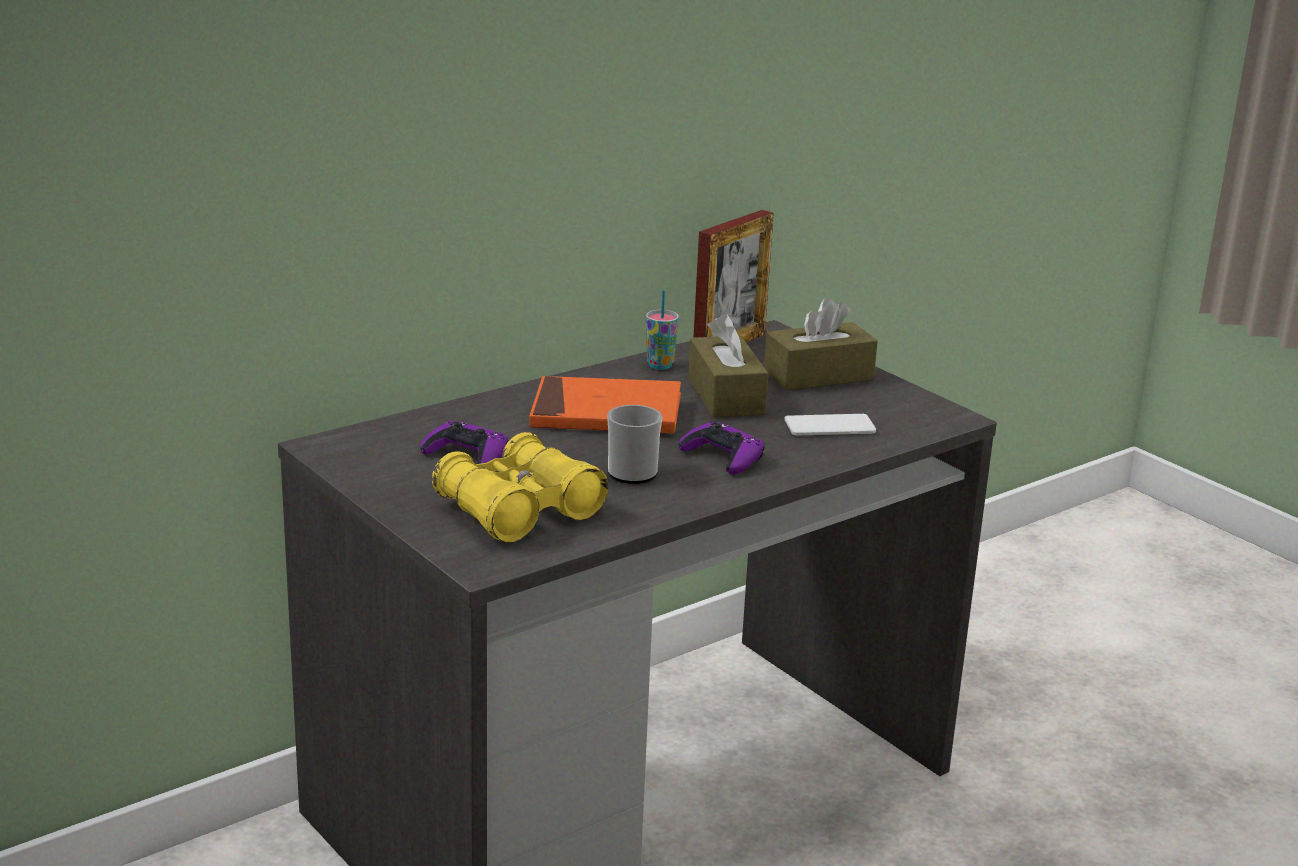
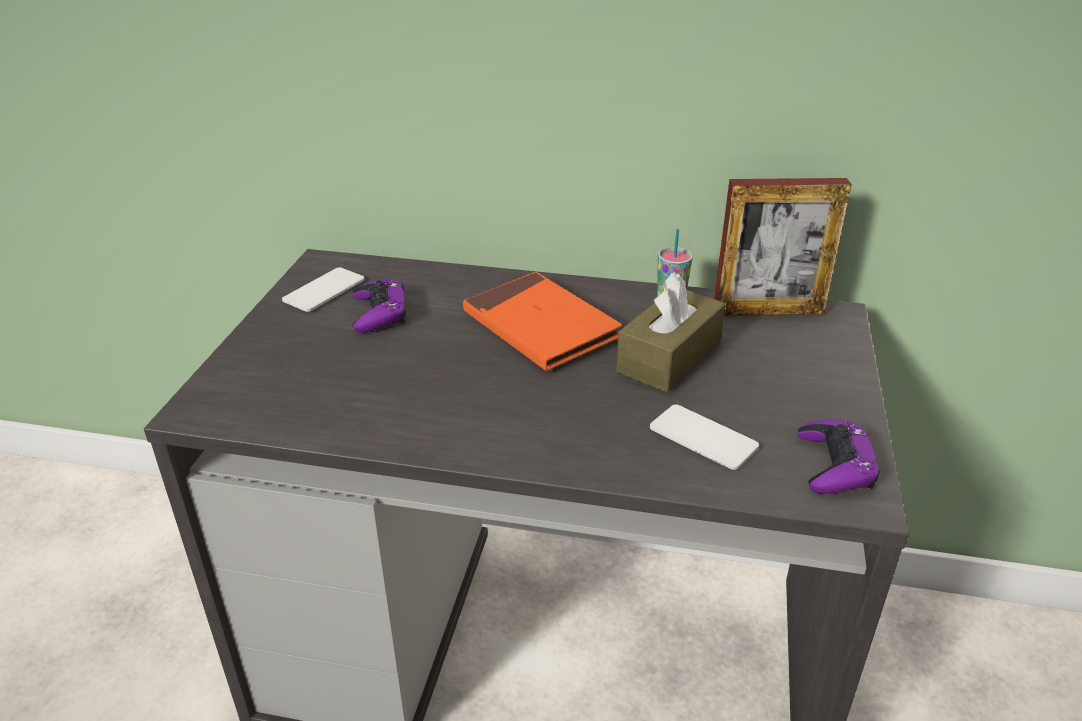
camera: 50 degrees right, 10 degrees up
(380, 461) = (324, 291): none -> phone
(519, 510) = (311, 378): yellow binoculars -> none
(633, 470) = (454, 388): mug -> none
(723, 457) = (546, 416): purple game controller -> purple game controller (835, 465)
(818, 375) = (797, 378): brown tissue box -> none

